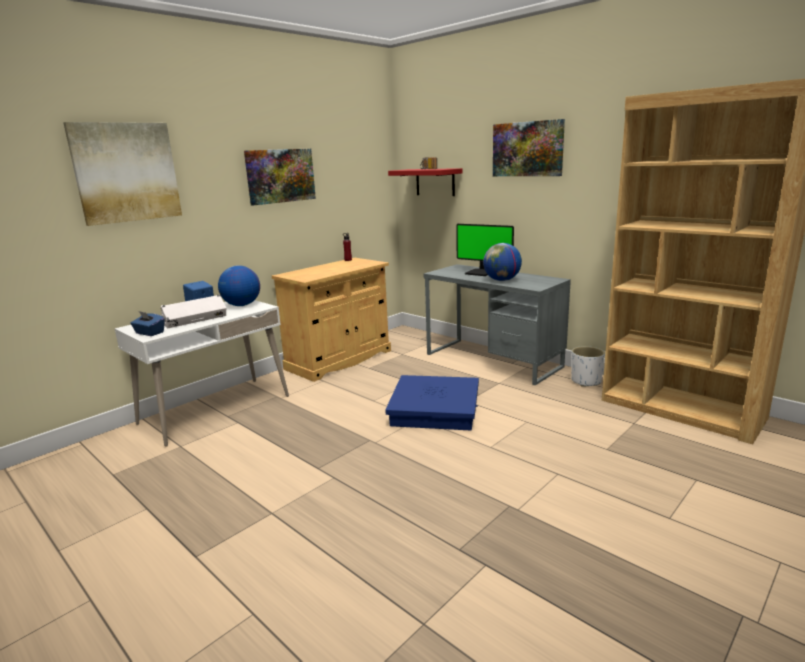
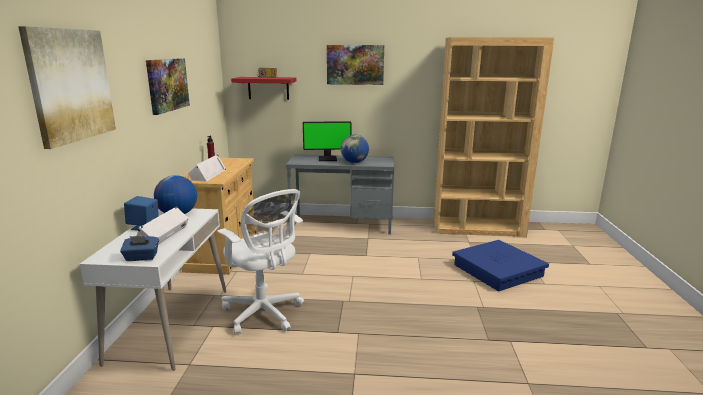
camera: 40 degrees left, 0 degrees up
(287, 426) = (264, 314): none -> white office chair
(312, 272) = (207, 174): none -> white speaker
(435, 409) = (354, 267): blue storage box -> blue storage box (498, 270)
(586, 381) = (414, 224): white planter -> none

